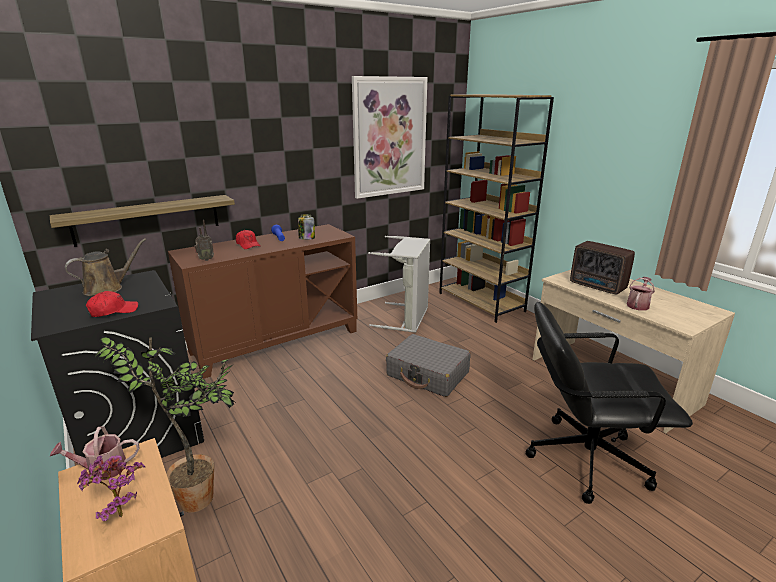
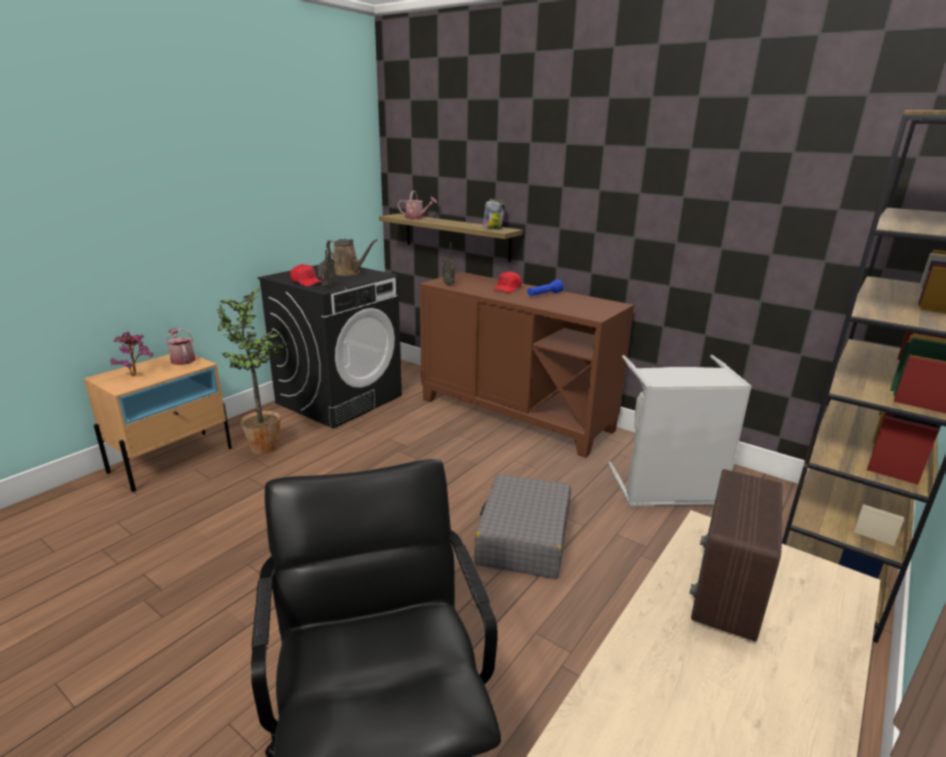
camera: 70 degrees right, 0 degrees up
(155, 302) = (327, 287): none -> radio
(306, 238) = (560, 304): jar -> jar (493, 228)
(389, 137) = (784, 194): picture -> none
(638, 305) = (663, 662): watering can -> watering can (417, 218)

